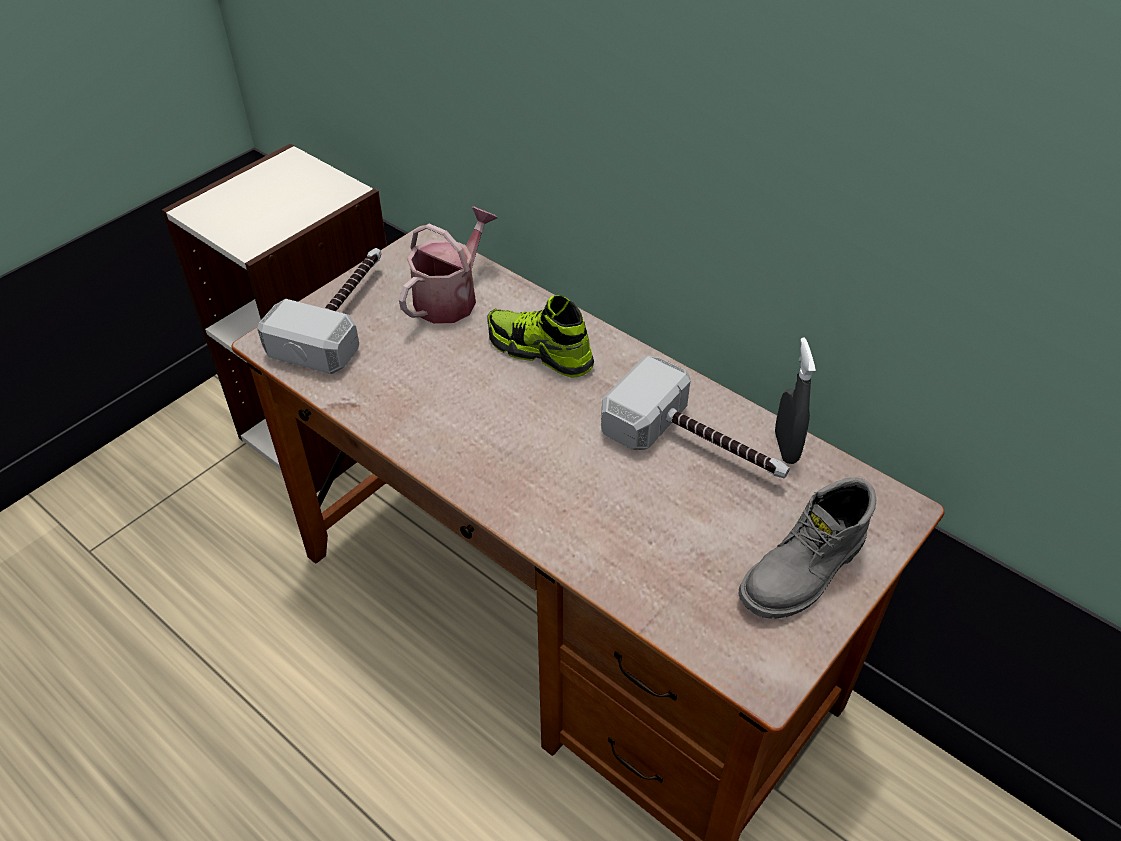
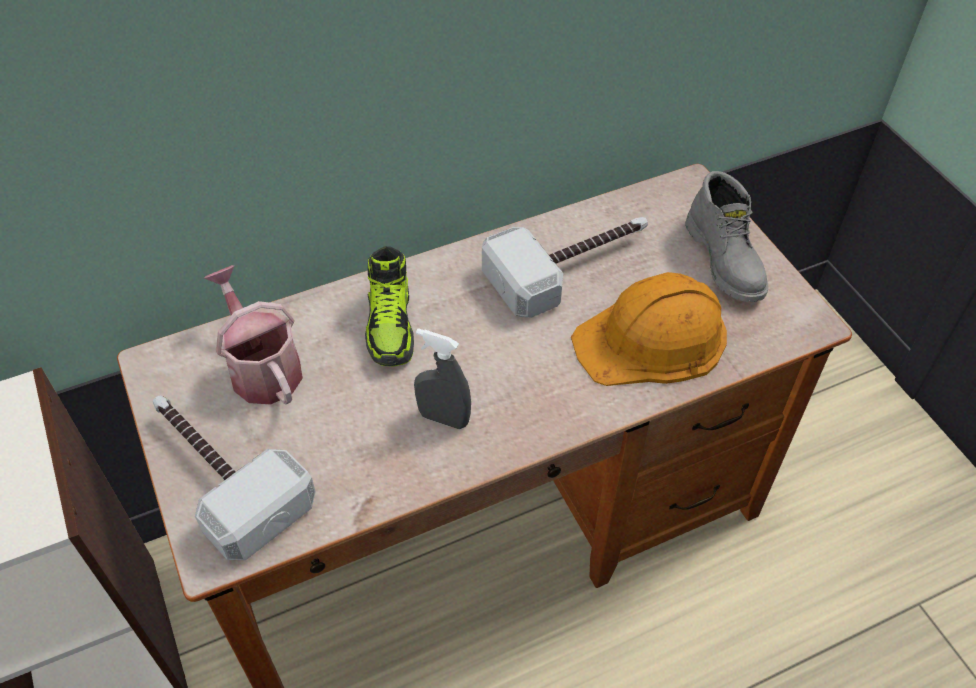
camera: 65 degrees left, 5 degrees up
(539, 352) = (391, 326): shoe -> shoe turned 60 degrees counterclockwise
(642, 539) = (652, 339): none -> orange hard hat
(786, 447) = (601, 216): grey spray bottle -> grey spray bottle (444, 418)

